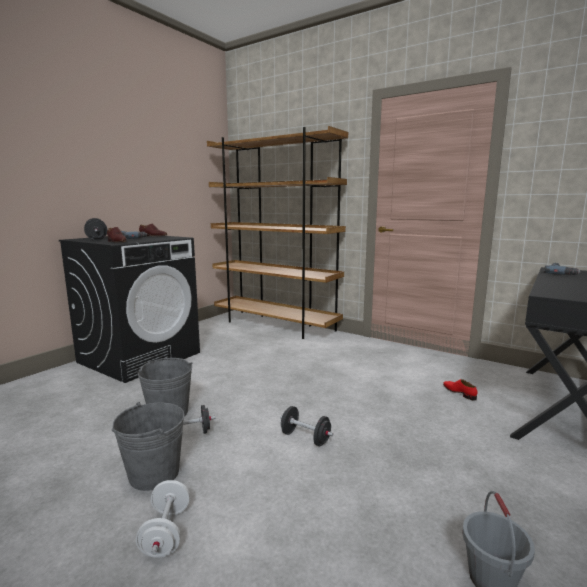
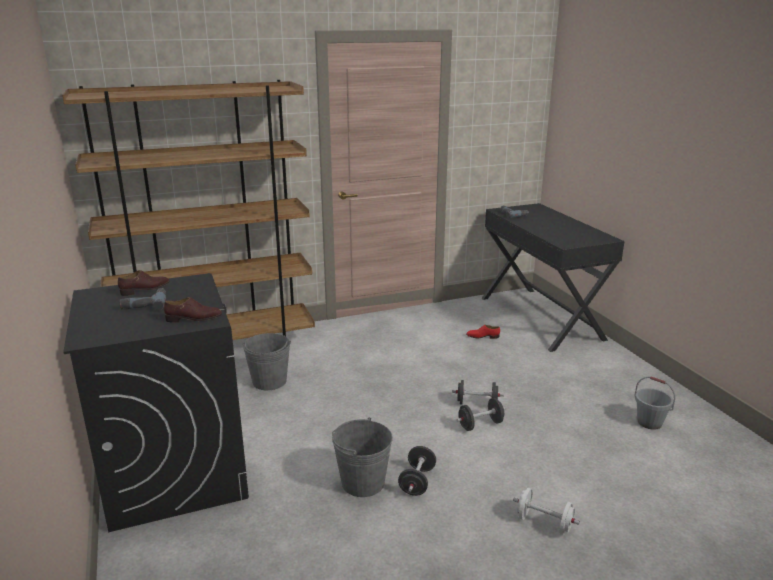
camera: 55 degrees left, 10 degrees up
(96, 239) = (114, 325): black dumbbell -> black dumbbell (477, 403)
(154, 473) = (465, 514): grey bucket -> grey bucket (269, 381)

